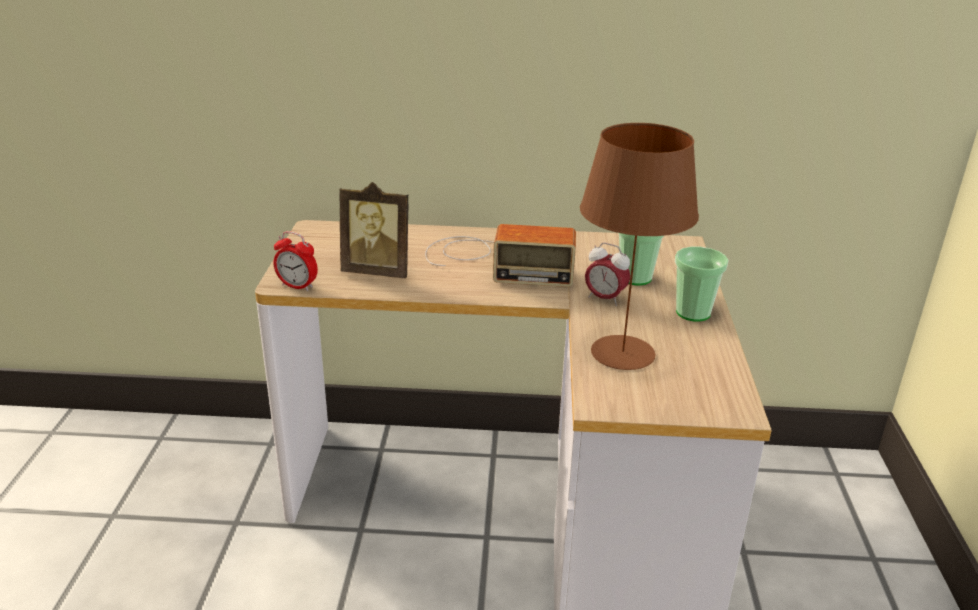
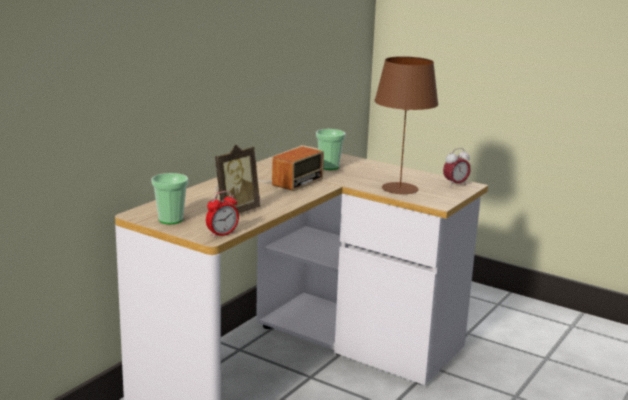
camera: 60 degrees left, 10 degrees down
(605, 299) = (342, 177): alarm clock -> alarm clock (455, 184)
(693, 313) = (379, 168): cup -> cup (170, 220)

